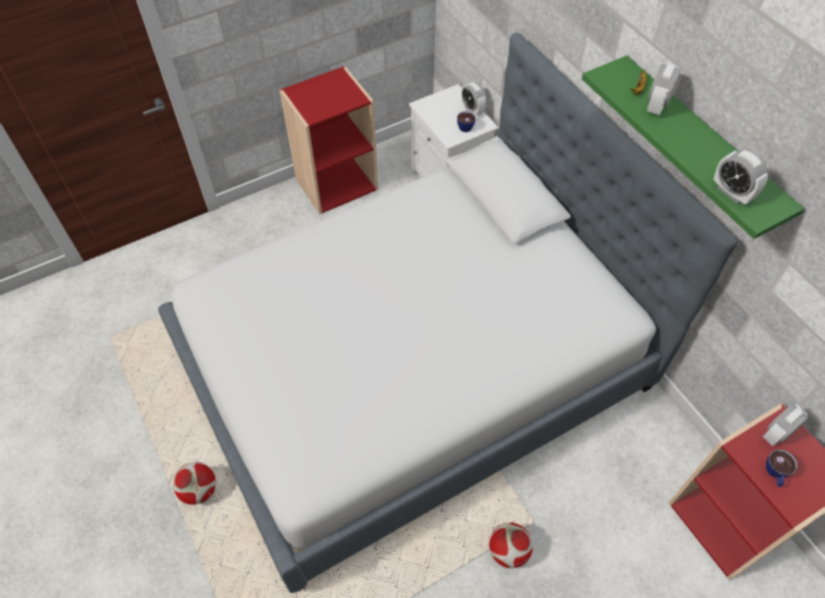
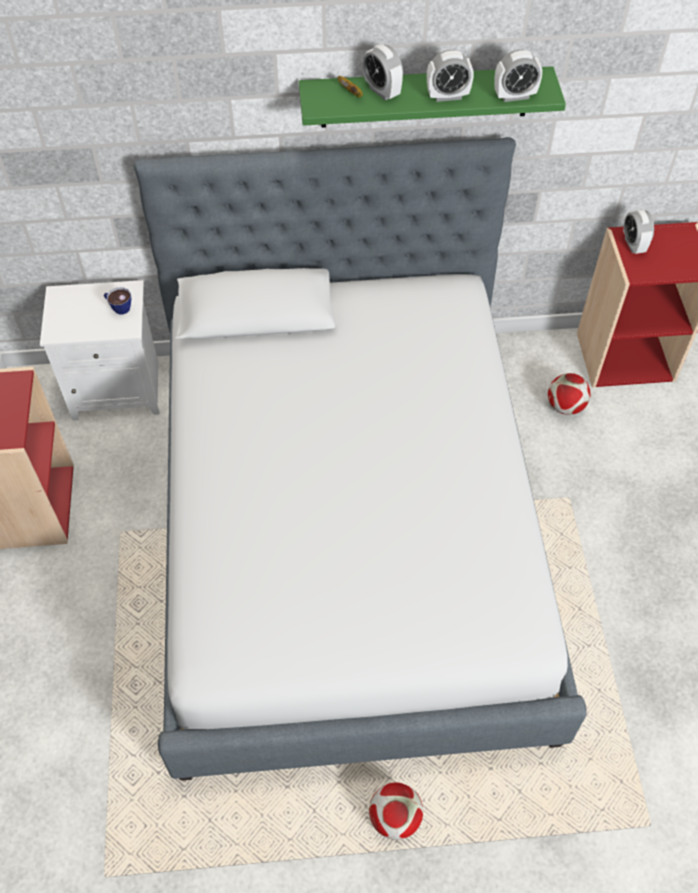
camera: 65 degrees left, 0 degrees up
(472, 110) = (99, 290): alarm clock -> alarm clock (447, 96)
(508, 551) = (589, 532): football -> football (565, 406)
(775, 474) = (668, 265): cup -> none

